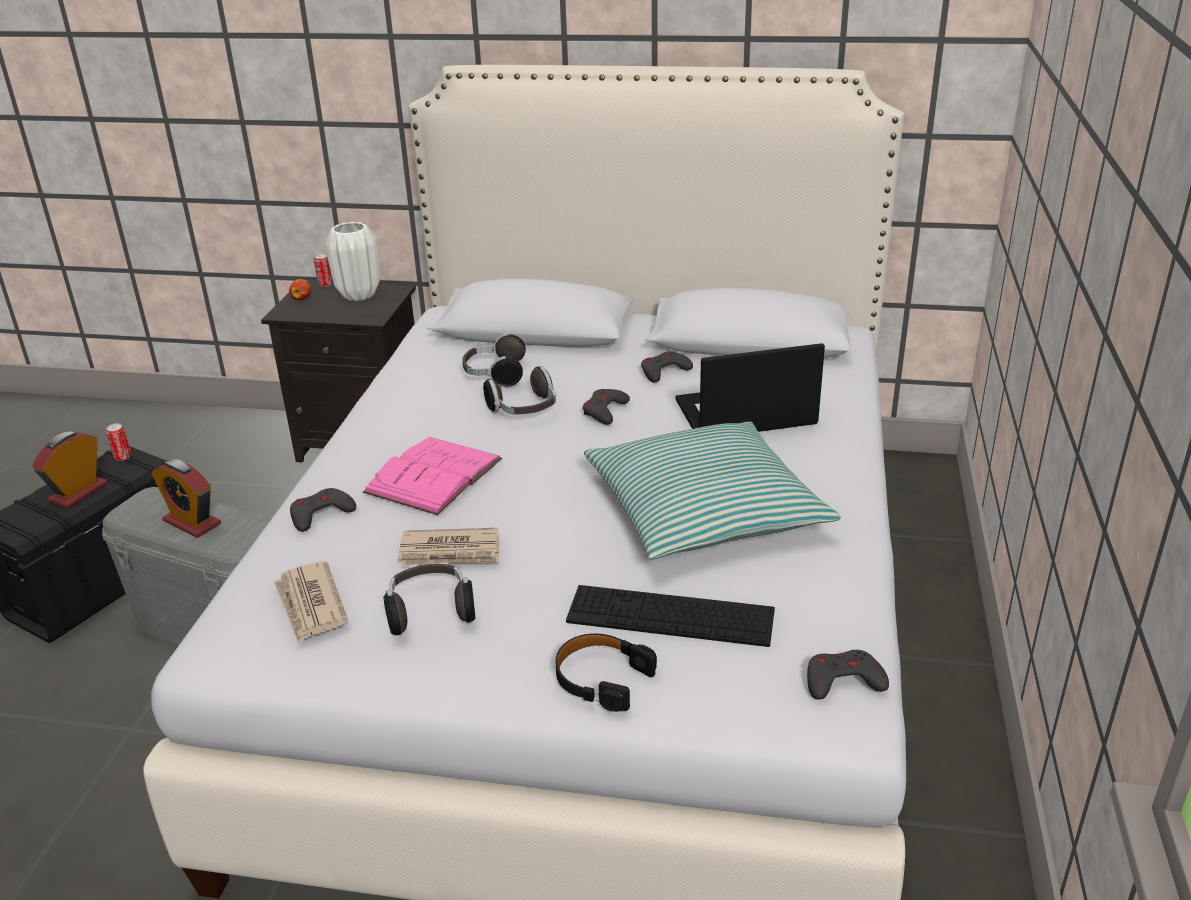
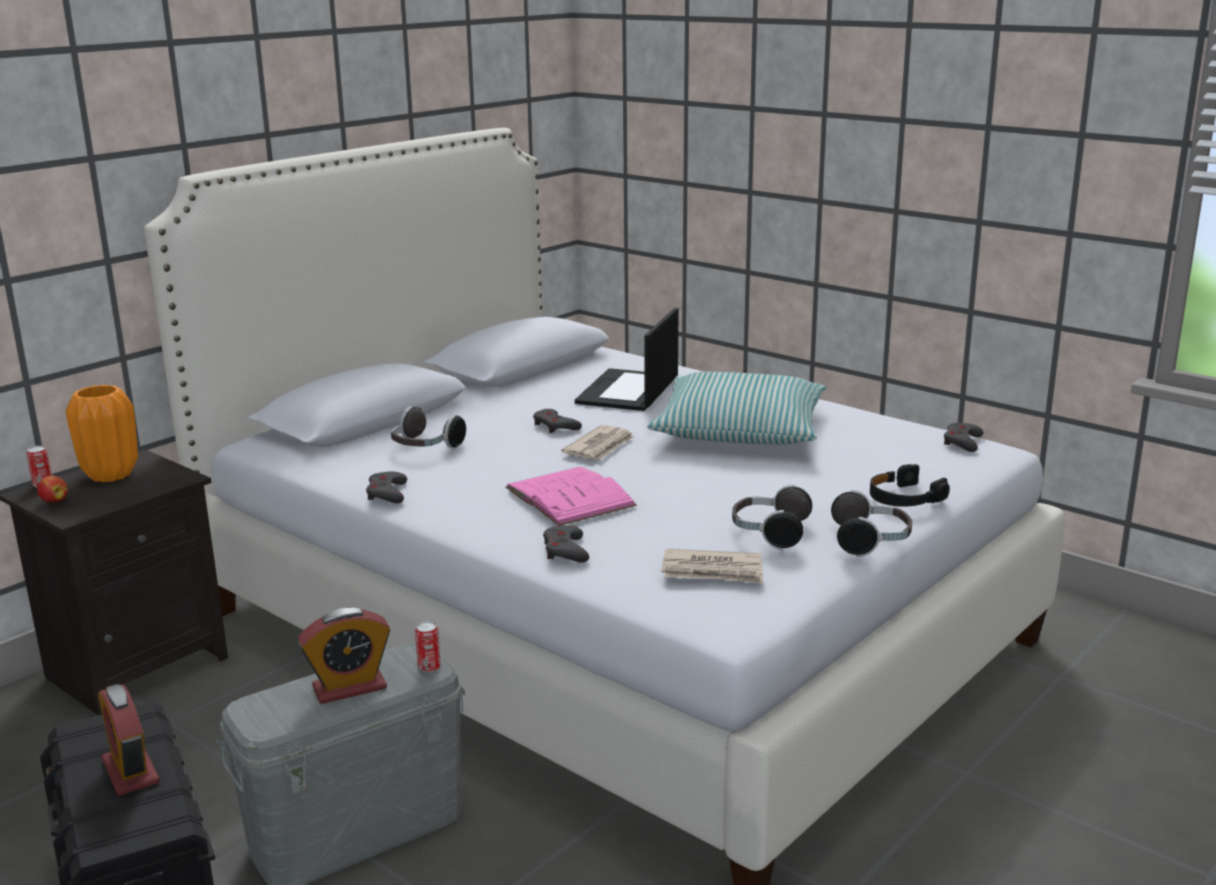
camera: 60 degrees left, 10 degrees down
(122, 457) = (91, 730): can -> can (429, 667)
(359, 295) = (110, 475): white vase -> orange vase
(451, 552) = (699, 509): newspaper -> newspaper (600, 447)
(524, 410) = (507, 450): headphones -> headphones (871, 541)
(664, 371) = (523, 397): grey game controller -> grey game controller (387, 493)
(670, 616) = (854, 466): keyboard -> none

